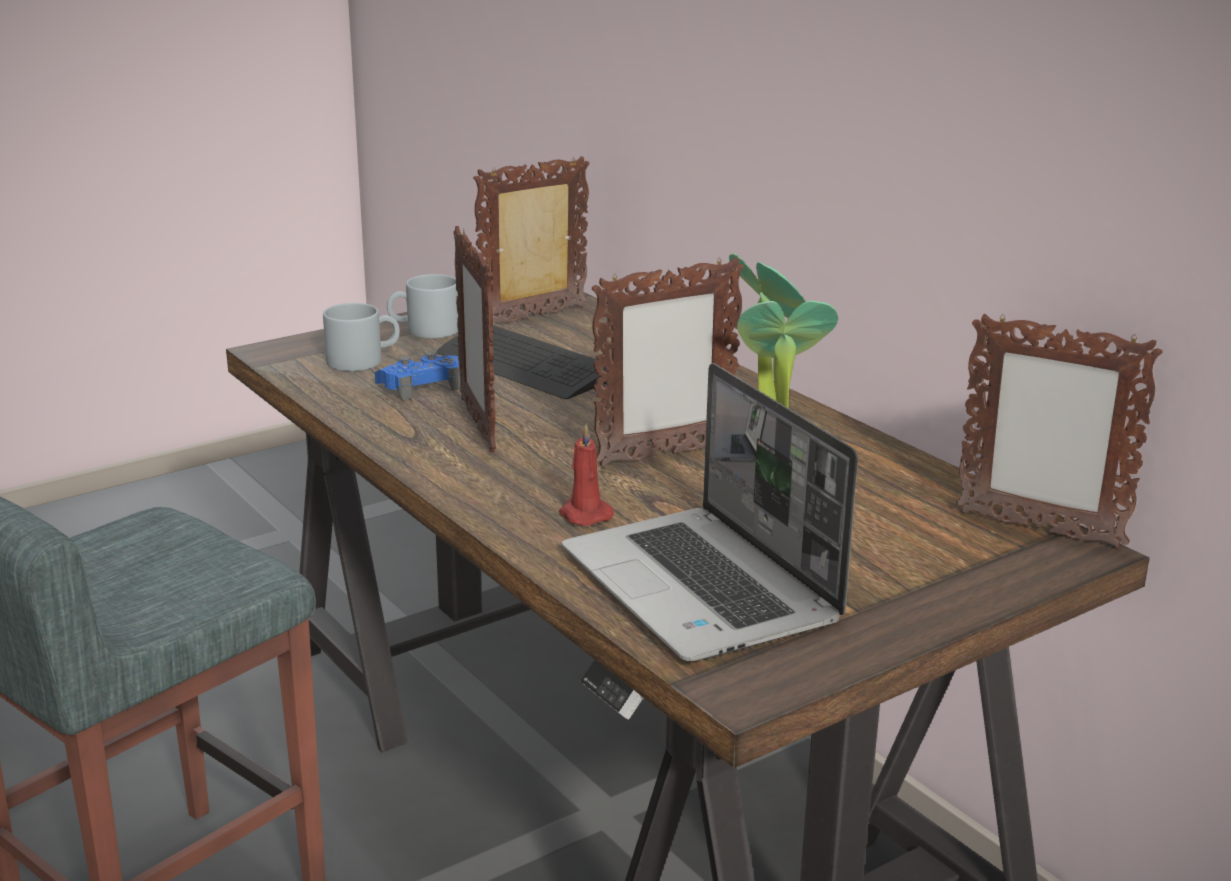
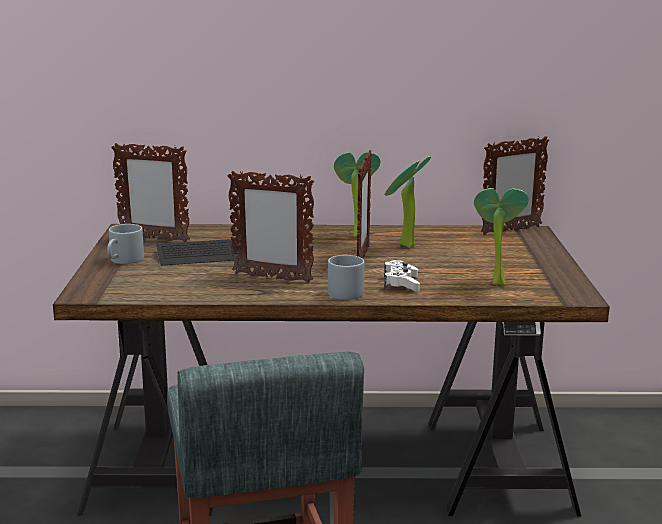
camera: 55 degrees left, 5 degrees down
(363, 360) = (140, 280): grey mug -> grey mug (345, 291)
(421, 386) = (201, 277): blue game controller -> none
(534, 317) = (153, 239): picture frame -> picture frame turned 75 degrees counterclockwise
(584, 514) = (401, 283): red candle -> white game controller
(703, 588) = (495, 282): laptop -> potted plant

